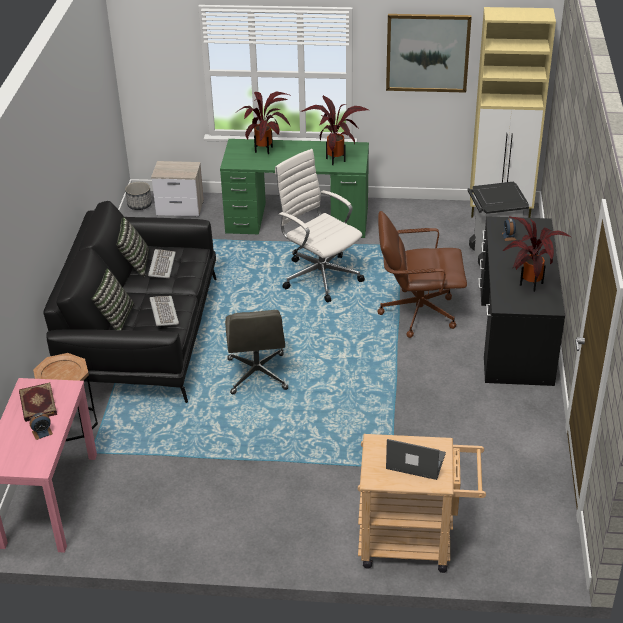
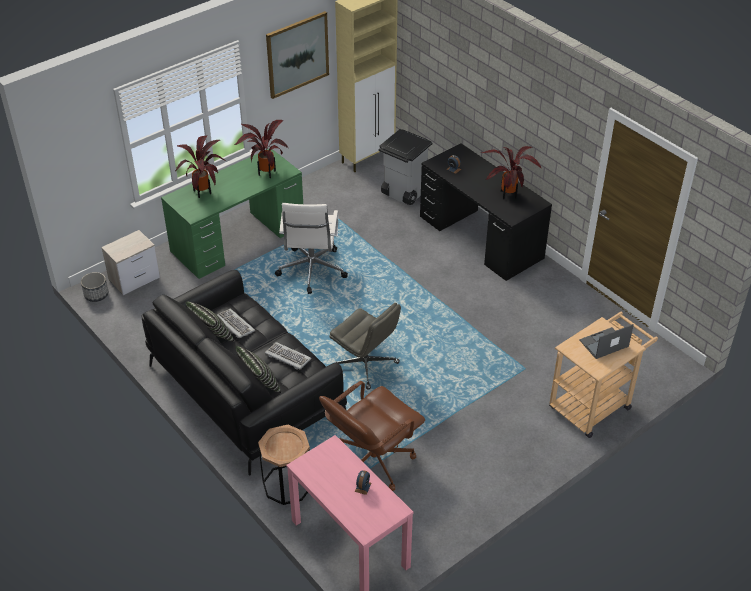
camera: 45 degrees left, 5 degrees up
(37, 404) = (329, 472): book -> none
(320, 276) = (311, 271): white office chair -> white office chair turned 90 degrees counterclockwise
(417, 313) = (408, 259): brown office chair -> brown office chair (372, 461)

